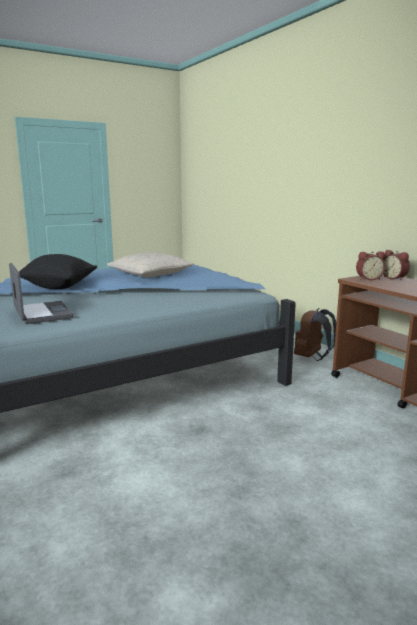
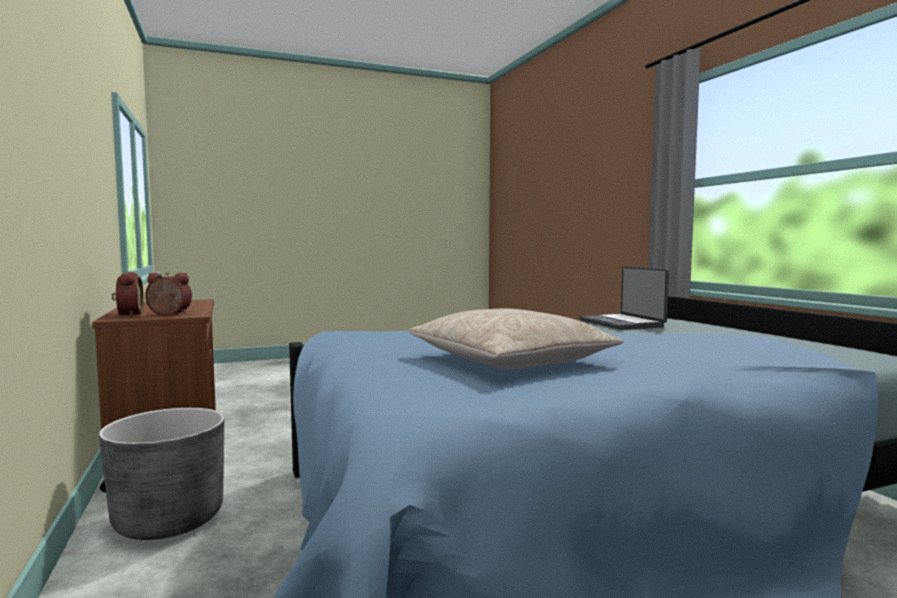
camera: 170 degrees left, 10 degrees down
(58, 287) = (676, 347): black pillow -> none
(312, 357) = (169, 519): brown backpack -> grey planter

